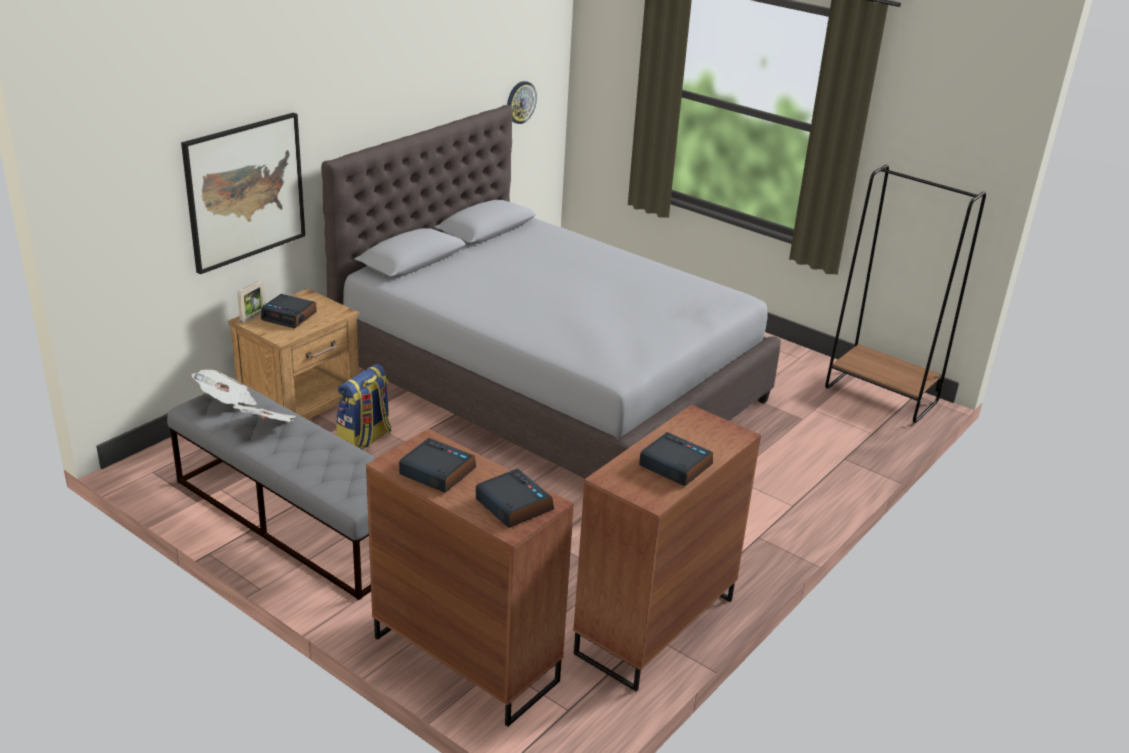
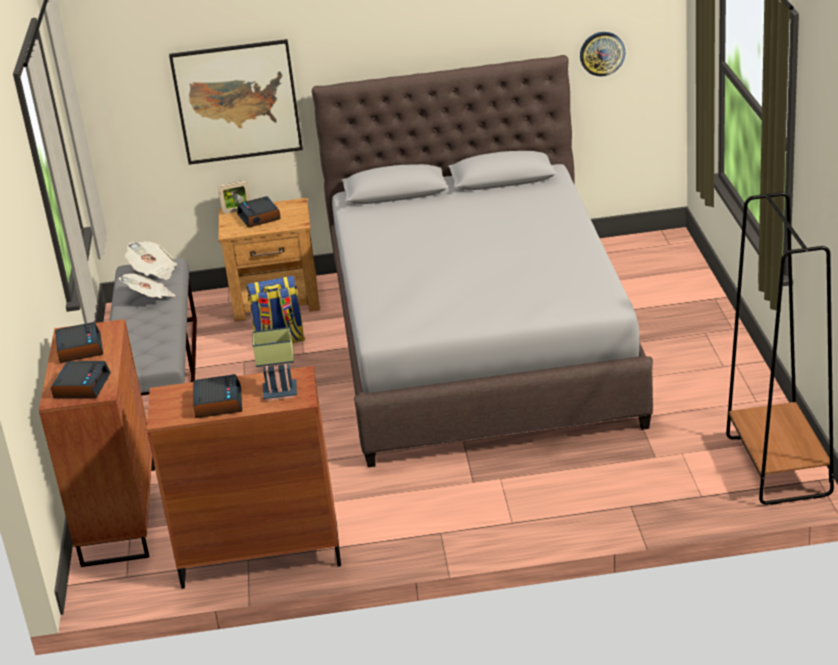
camera: 50 degrees right, 0 degrees up
(710, 437) = (278, 394): none -> table lamp

